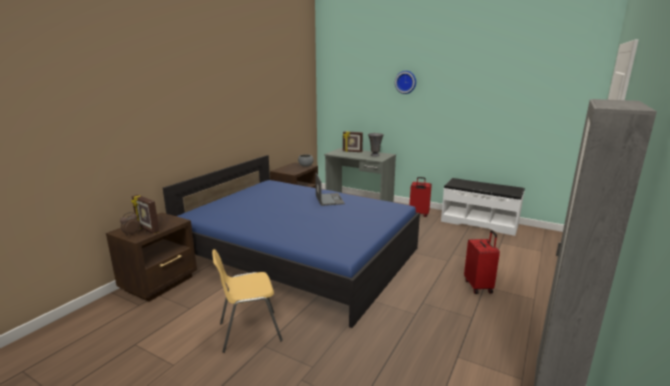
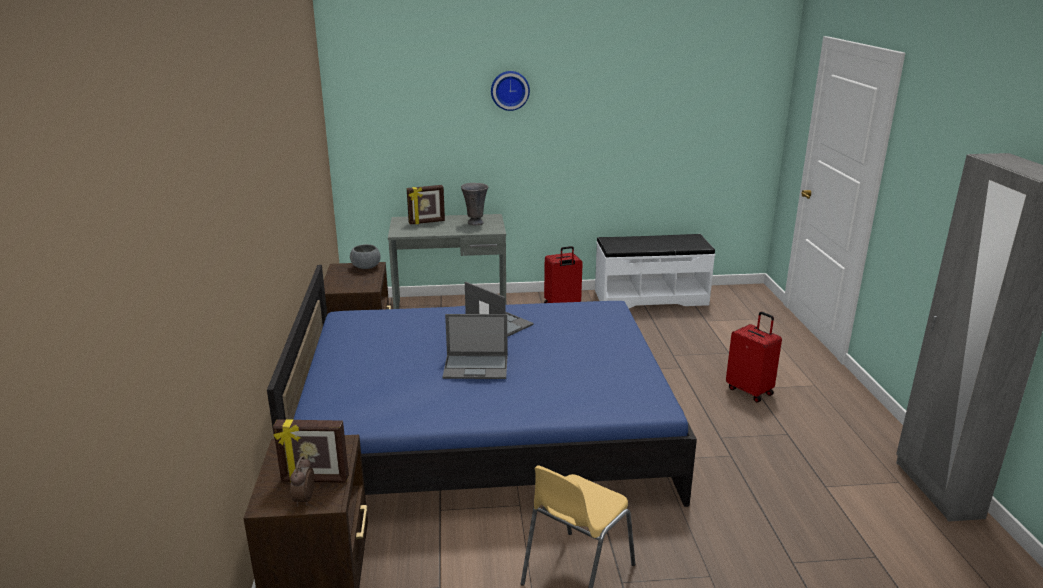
camera: 35 degrees left, 5 degrees up
(286, 212) = (476, 367): none -> laptop

